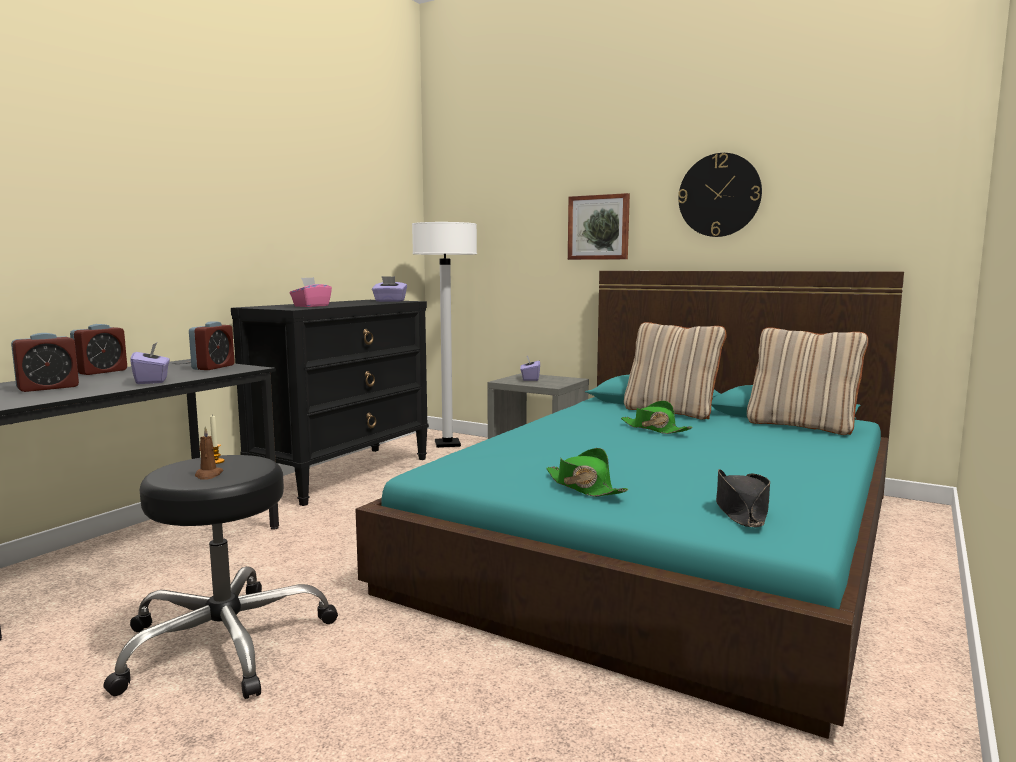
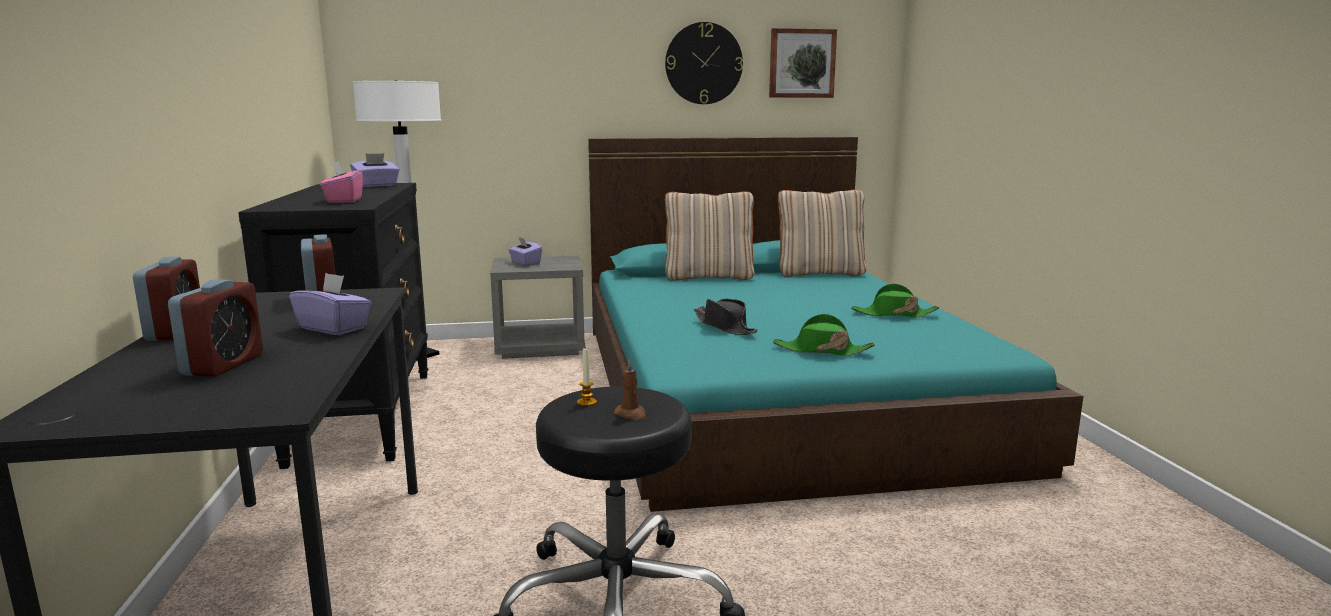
camera: 40 degrees left, 5 degrees up
(599, 227) = (579, 91): picture -> picture (801, 63)
(654, 429) = (739, 294): green hat -> green hat (894, 314)
(741, 510) = (942, 341): black hat -> black hat (725, 326)

